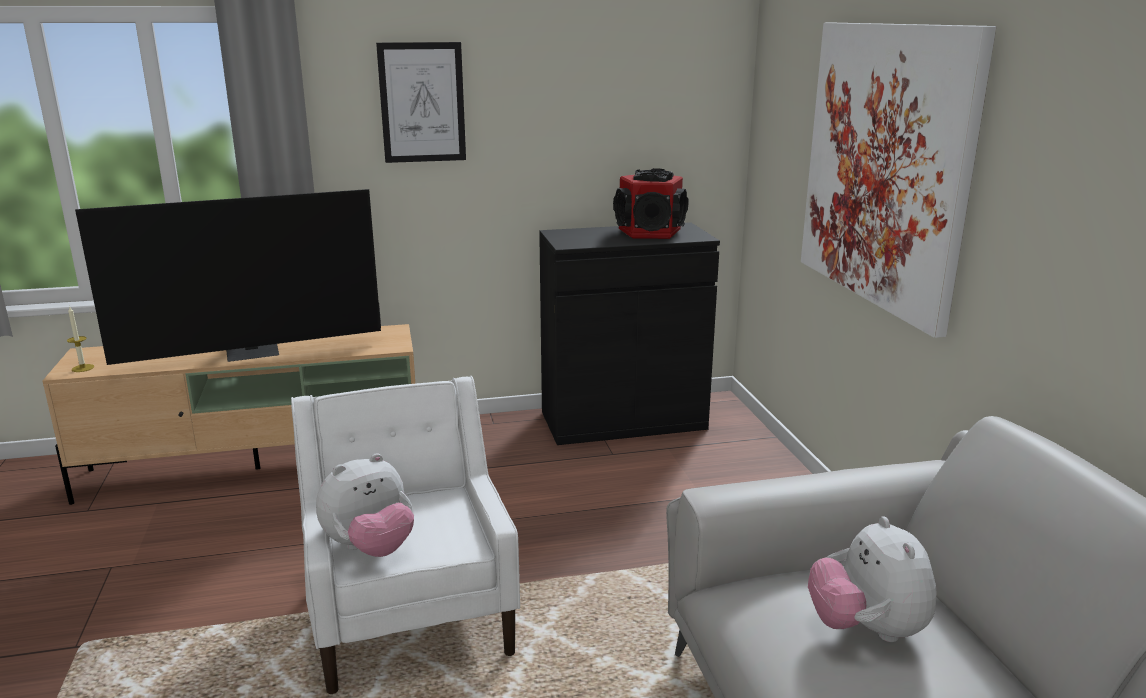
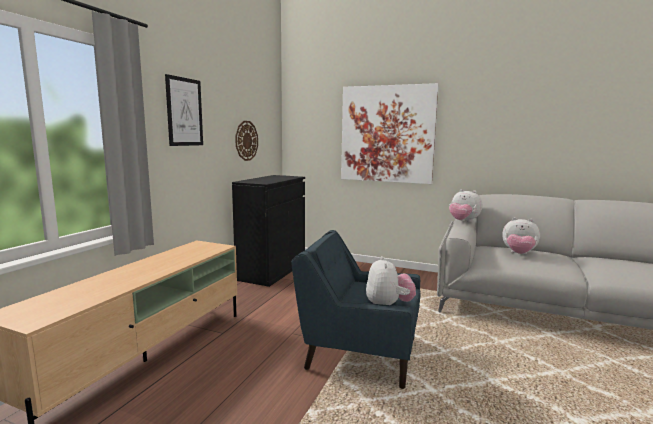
camera: 55 degrees left, 10 degrees down
(83, 368) = (41, 316): candle -> none
(253, 352) = (152, 270): television -> none
(411, 612) = (359, 352): white armchair -> blue armchair
(603, 147) = (246, 140): none -> wall clock
(649, 232) = (274, 177): speaker -> none
(880, 474) = (463, 221): none -> plush toy

